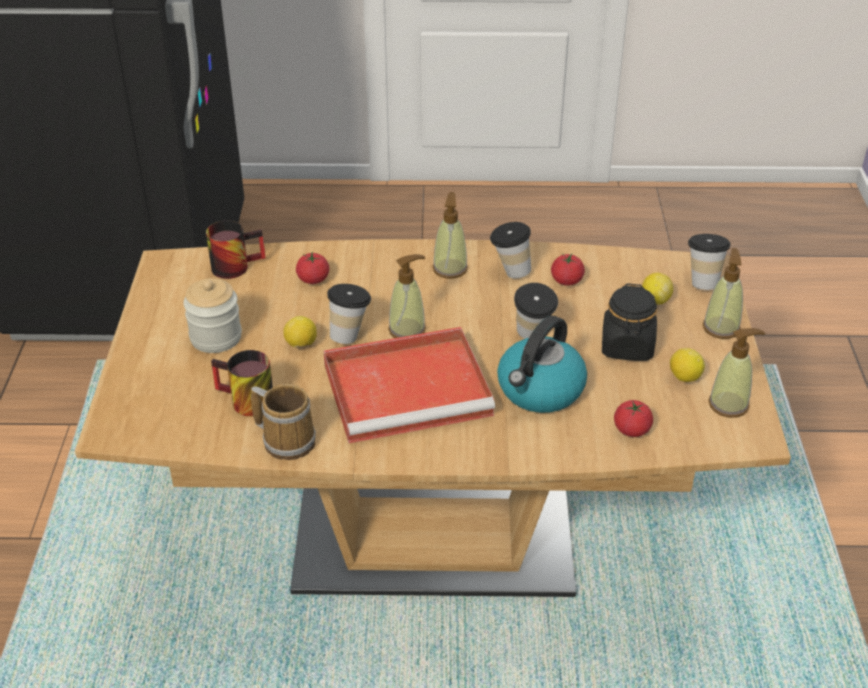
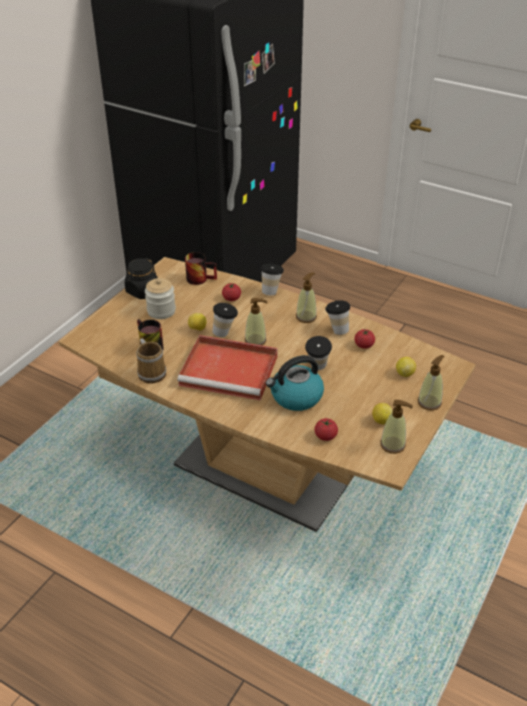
camera: 30 degrees right, 0 degrees up
(627, 347) = (364, 392): black jar -> black jar (142, 291)
(702, 281) = (443, 373): cup -> cup (271, 291)

